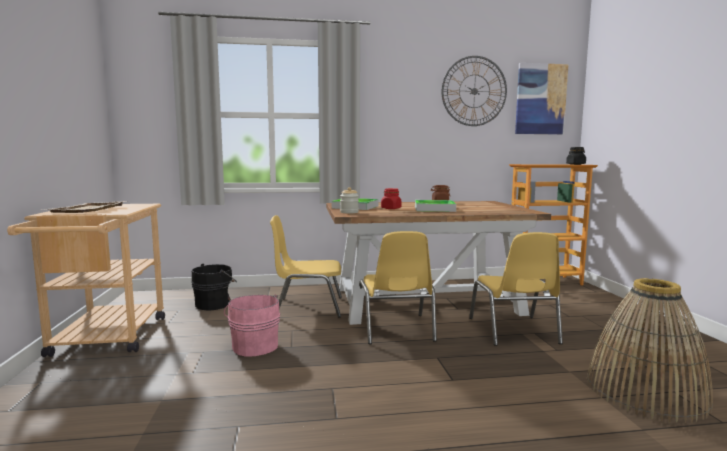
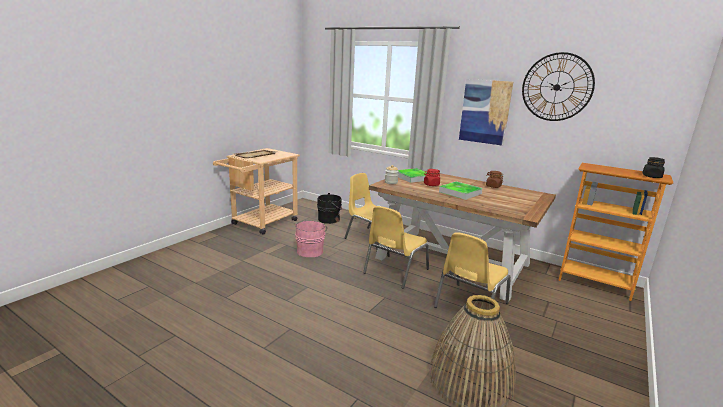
camera: 40 degrees right, 10 degrees up
(540, 99) = (637, 99): picture -> picture (485, 111)

